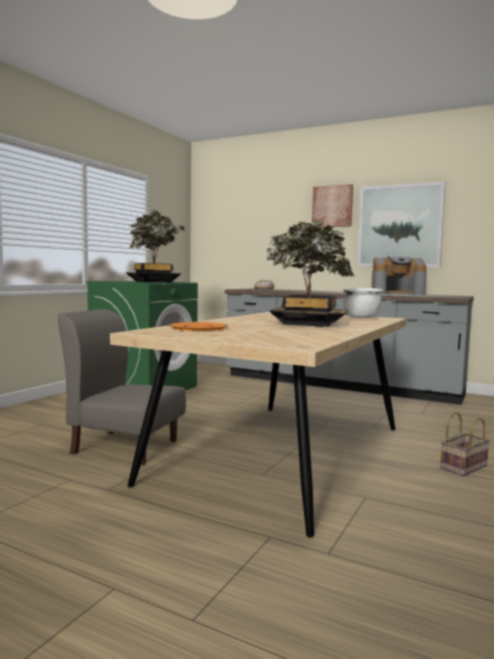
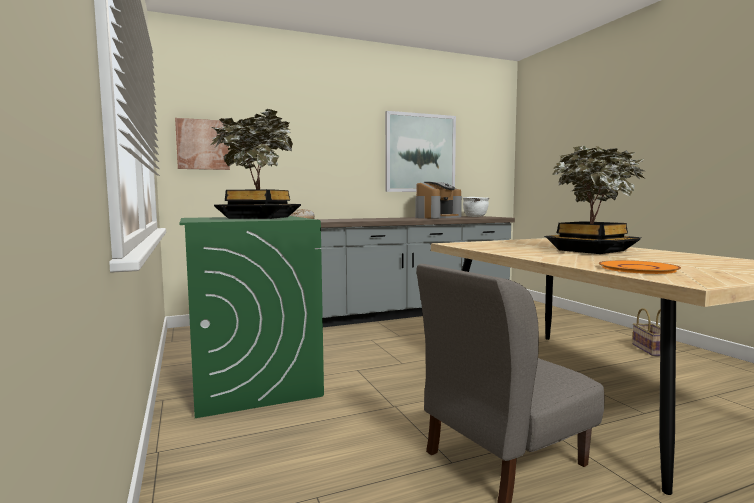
camera: 50 degrees left, 0 degrees up
(332, 206) = (356, 127): picture -> picture (203, 144)
(361, 318) = (537, 241): white cooking pot -> white cooking pot (475, 216)

